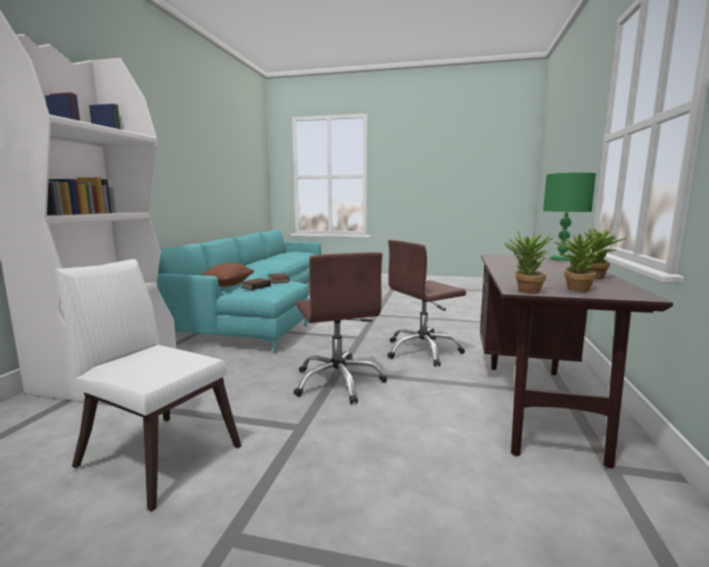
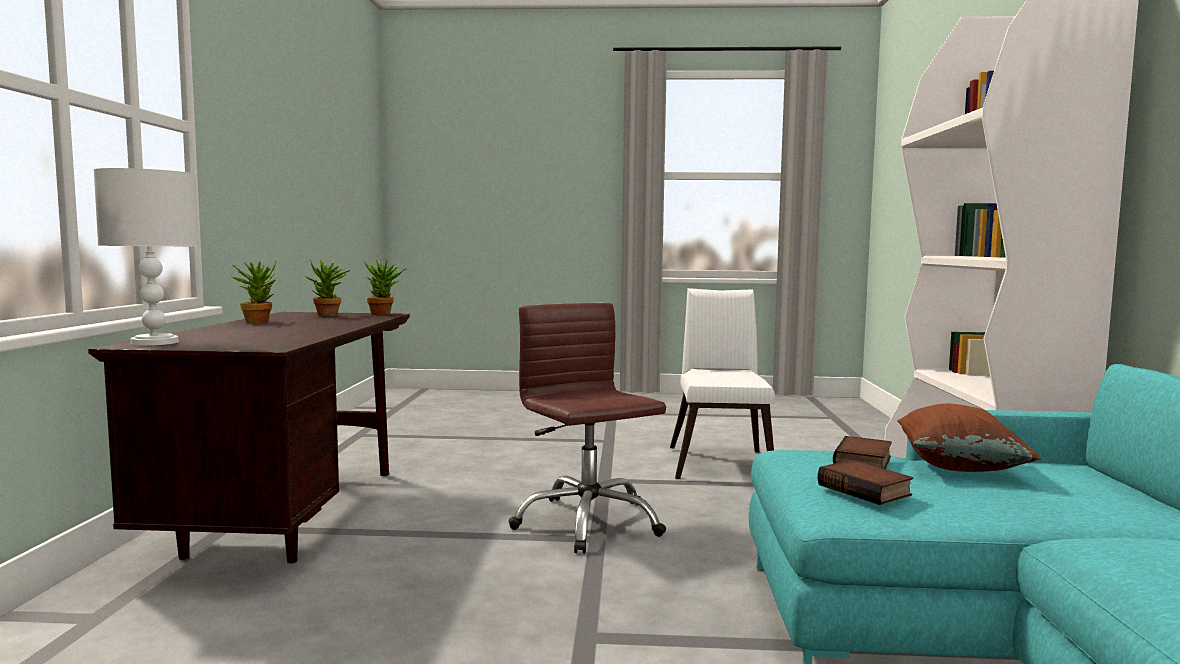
camera: 170 degrees right, 5 degrees down
(155, 452) = (720, 461): white chair -> white chair turned 105 degrees counterclockwise
(422, 351) = (417, 597): brown office chair -> none
(561, 259) = (155, 342): green table lamp -> white table lamp

